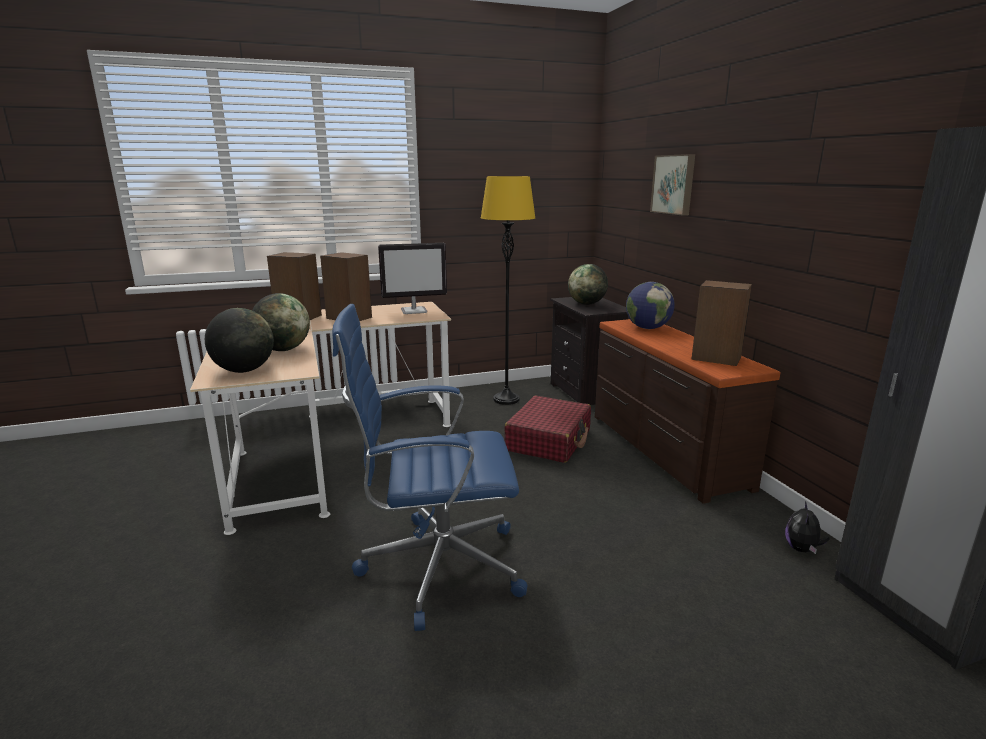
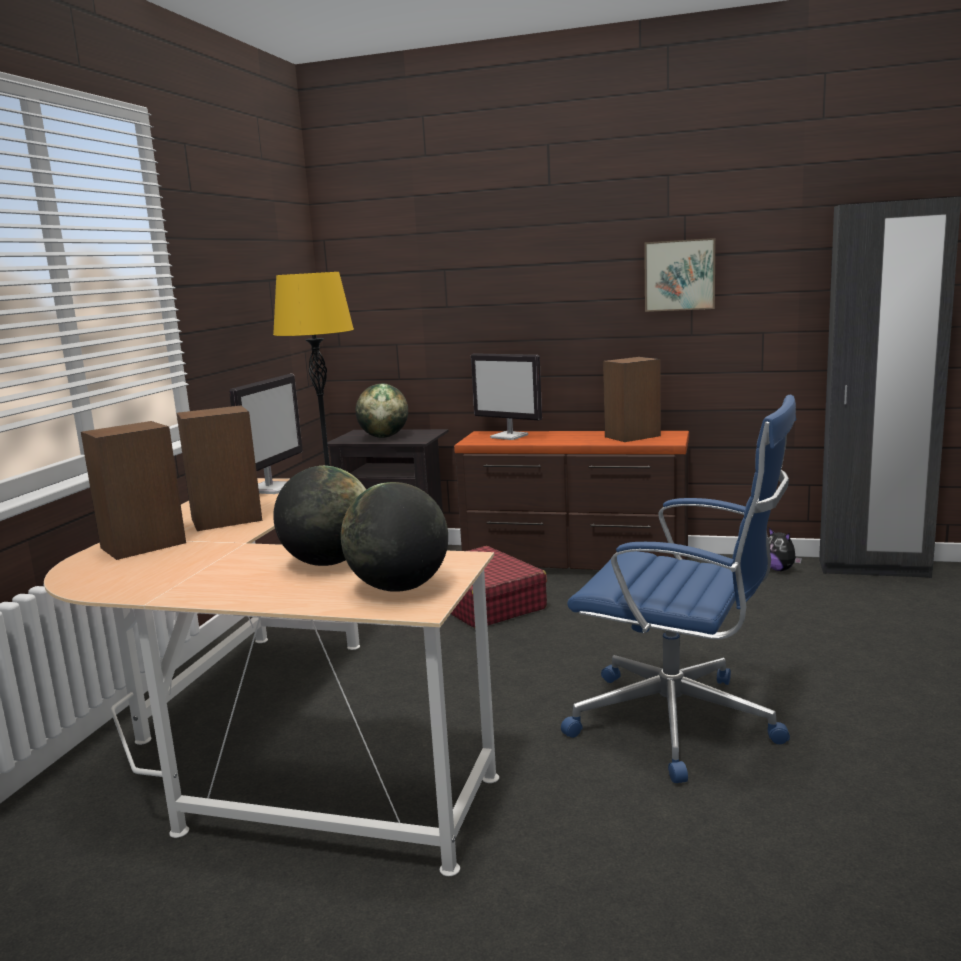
camera: 55 degrees left, 5 degrees down
(437, 566) = (680, 723): blue office chair -> blue office chair turned 90 degrees counterclockwise
(647, 328) = (510, 436): globe -> monitor
(674, 184) = (485, 271): picture -> picture (679, 275)

